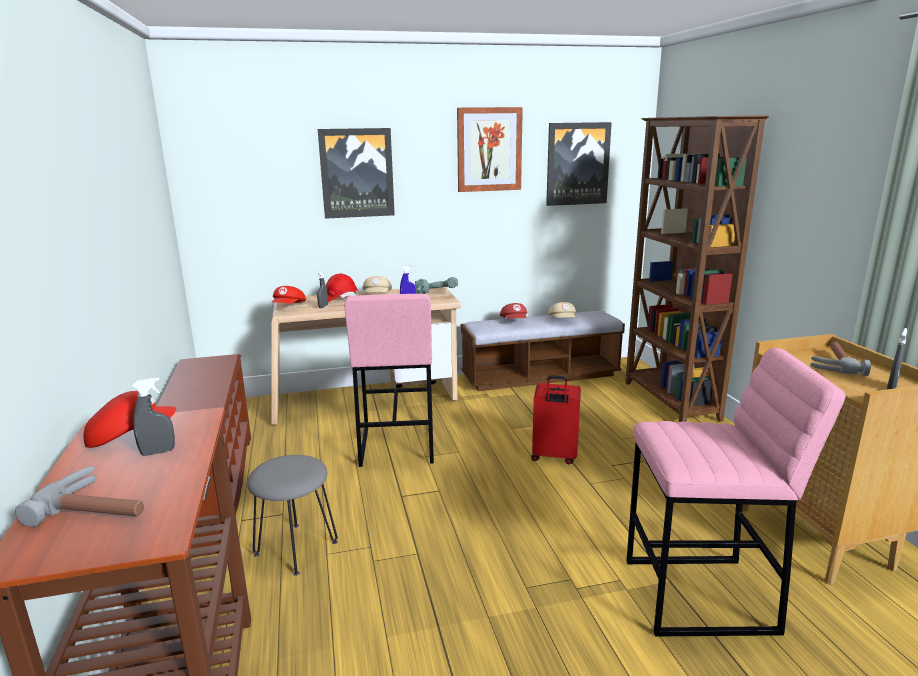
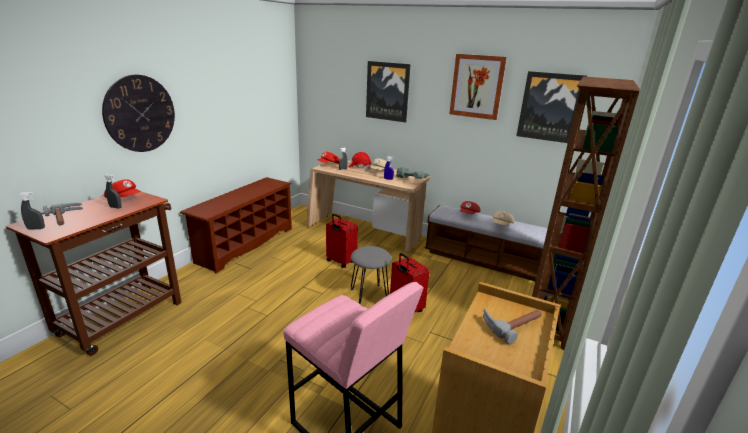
camera: 40 degrees right, 5 degrees up
(64, 252) = (140, 114): none -> wall clock
(296, 548) = (233, 285): grey stool -> grey stool (369, 294)
(397, 446) = (340, 262): pink stool -> red suitcase
(891, 387) = (502, 361): grey spray bottle -> grey spray bottle (36, 228)

